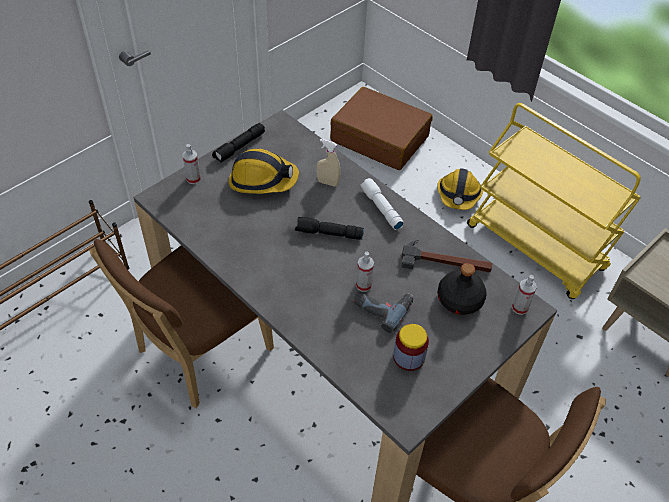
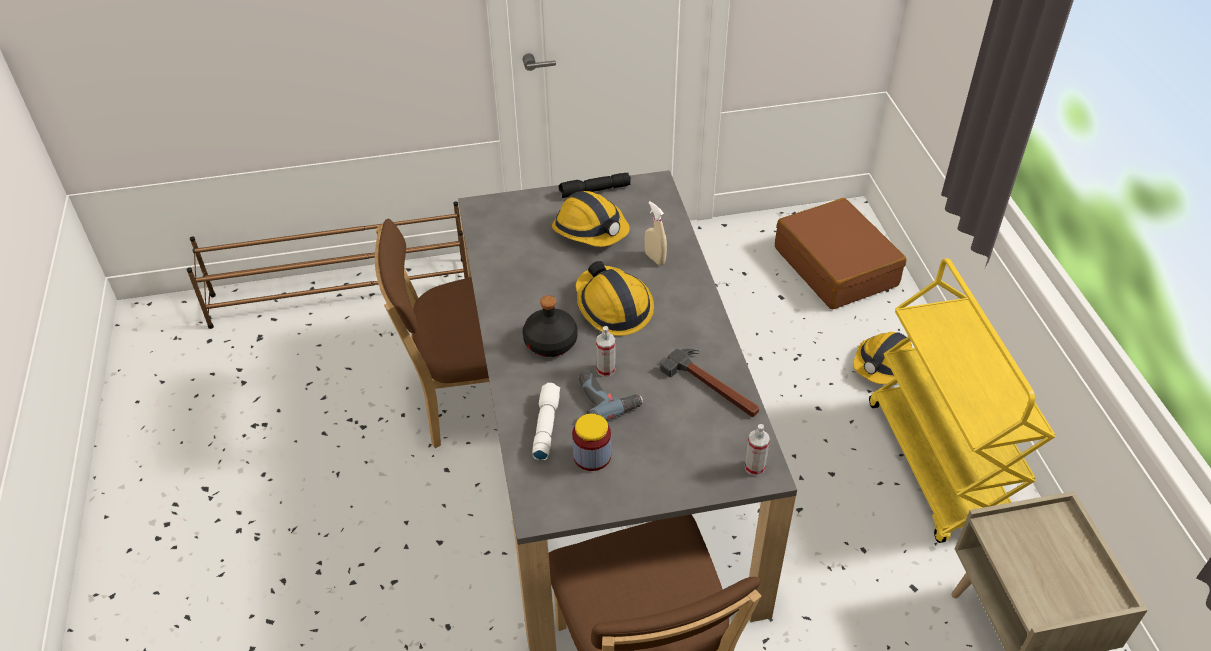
camera: 35 degrees right, 5 degrees down
(193, 179) = (525, 203): spray bottle -> none
(328, 234) = (612, 307): black flashlight -> hard hat
(380, 208) = (689, 305): white flashlight -> white flashlight (545, 426)
(459, 300) = (694, 429): black bottle -> black bottle (550, 342)

